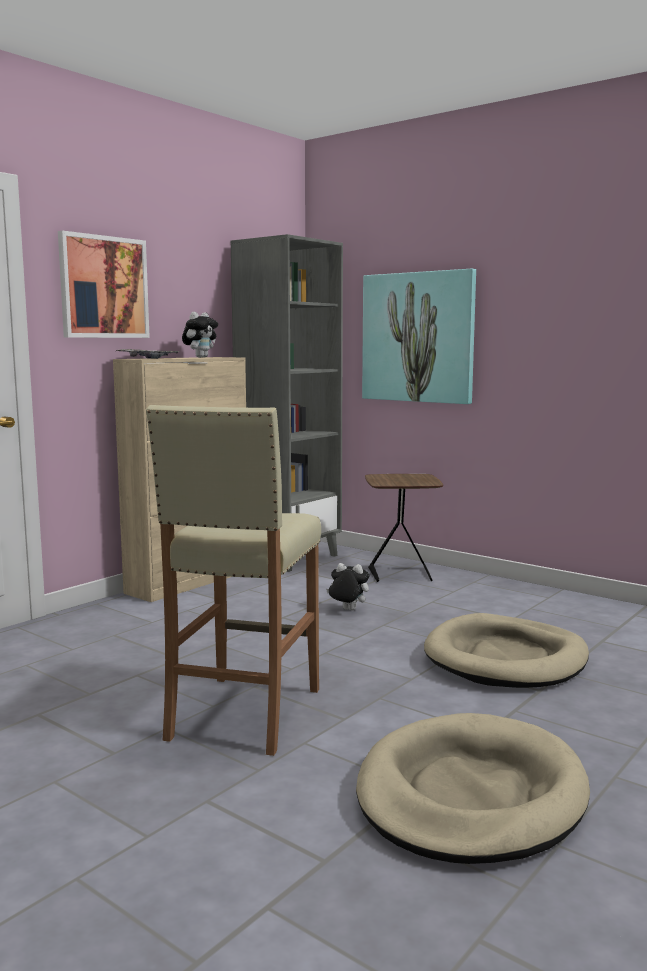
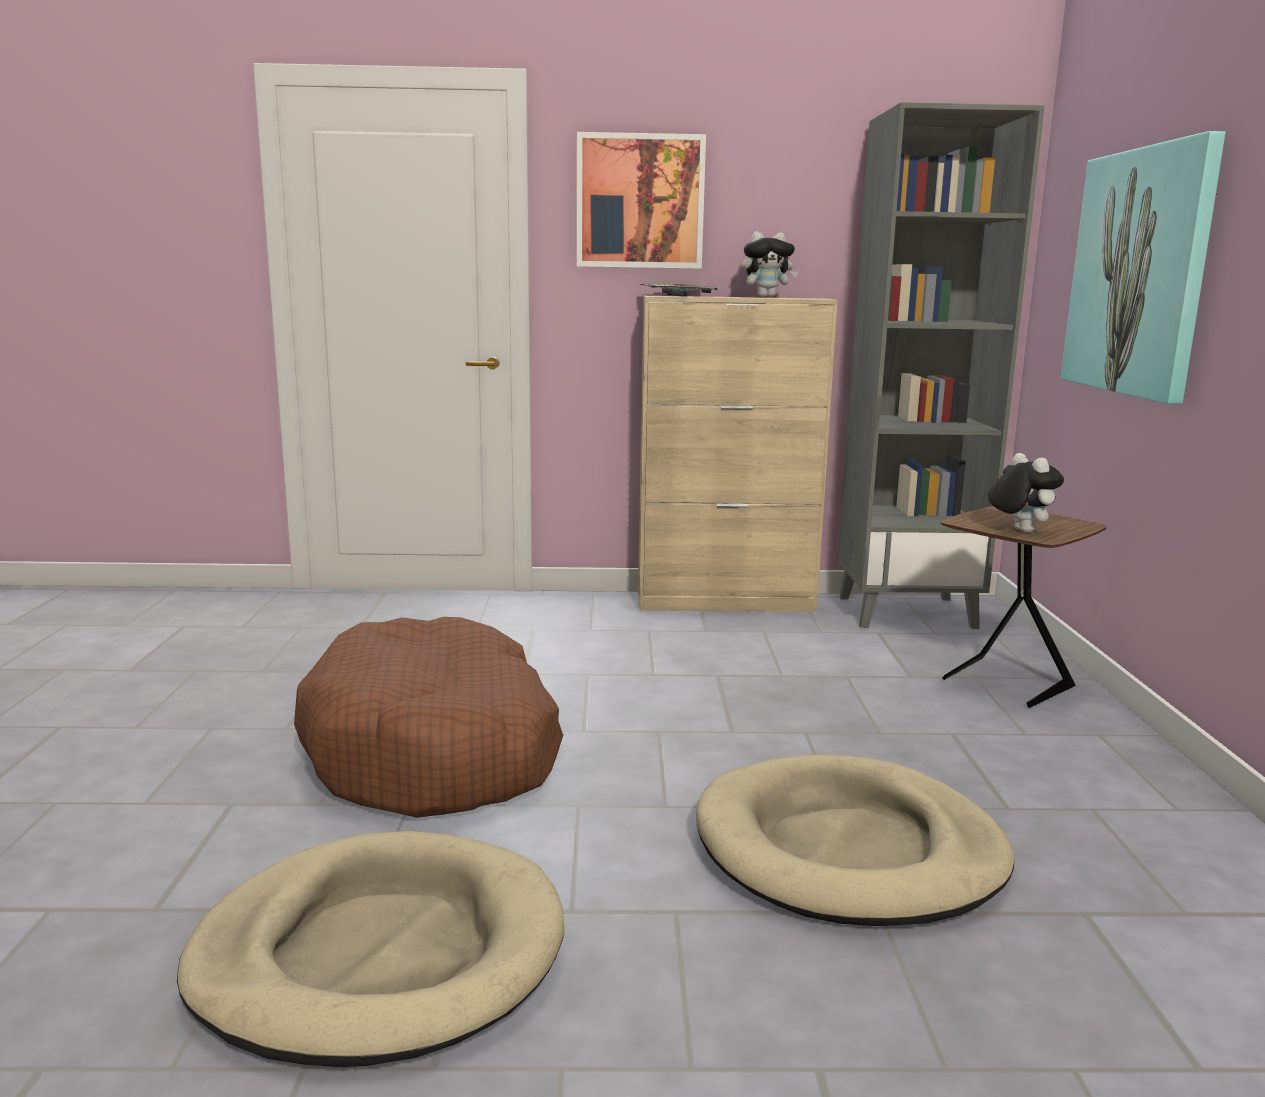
camera: 50 degrees right, 5 degrees up
(243, 714) = (435, 750): beige stool -> brown dog bed
(347, 610) = (810, 697): plush toy -> plush toy (1018, 530)

